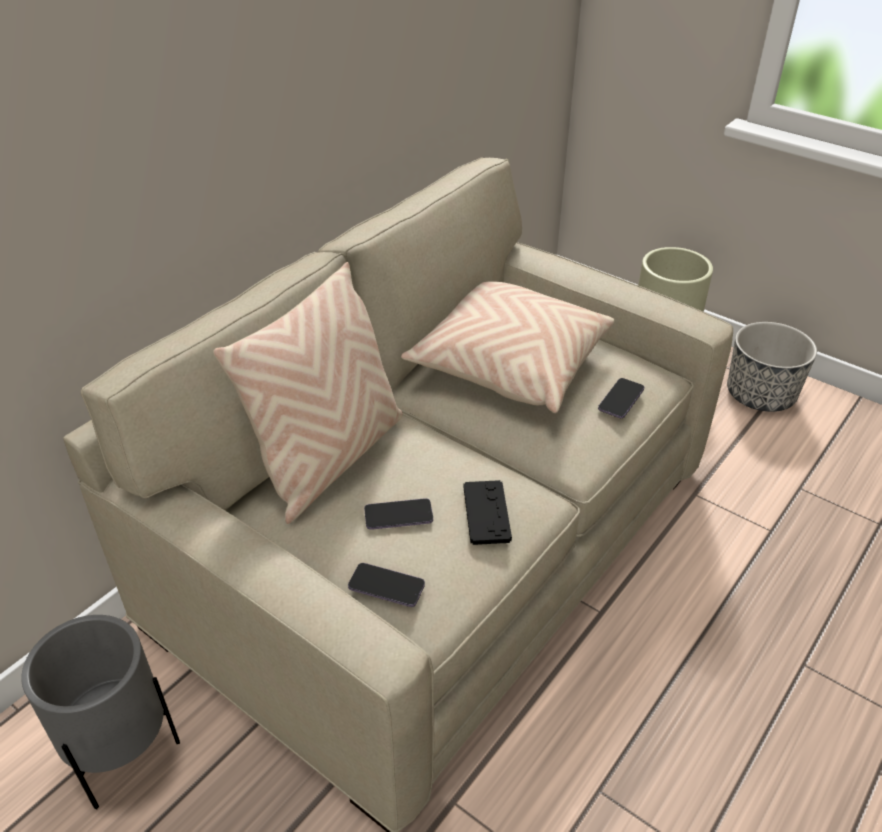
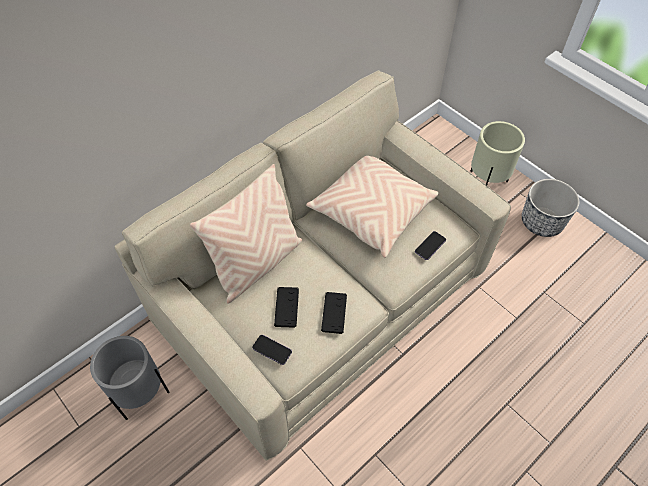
camera: 10 degrees right, 15 degrees up
(398, 516) = (286, 307): phone -> black game controller

